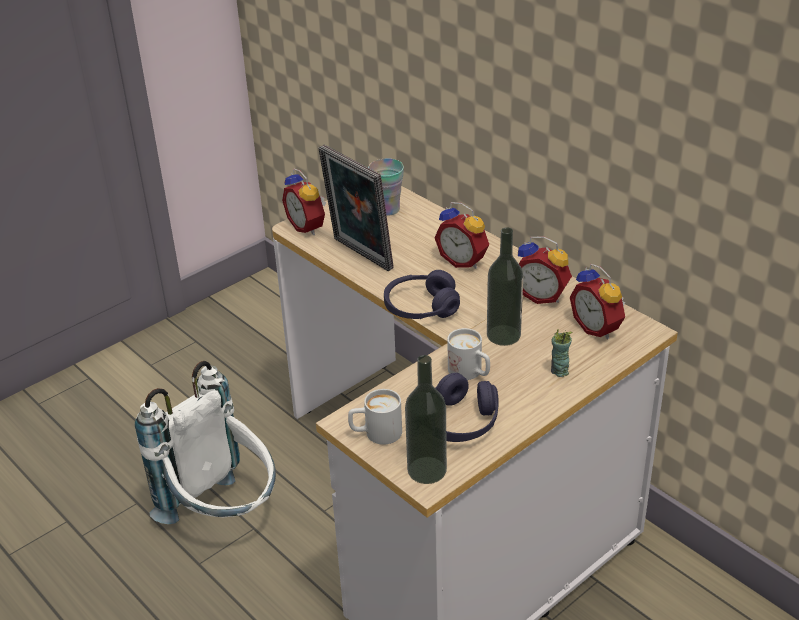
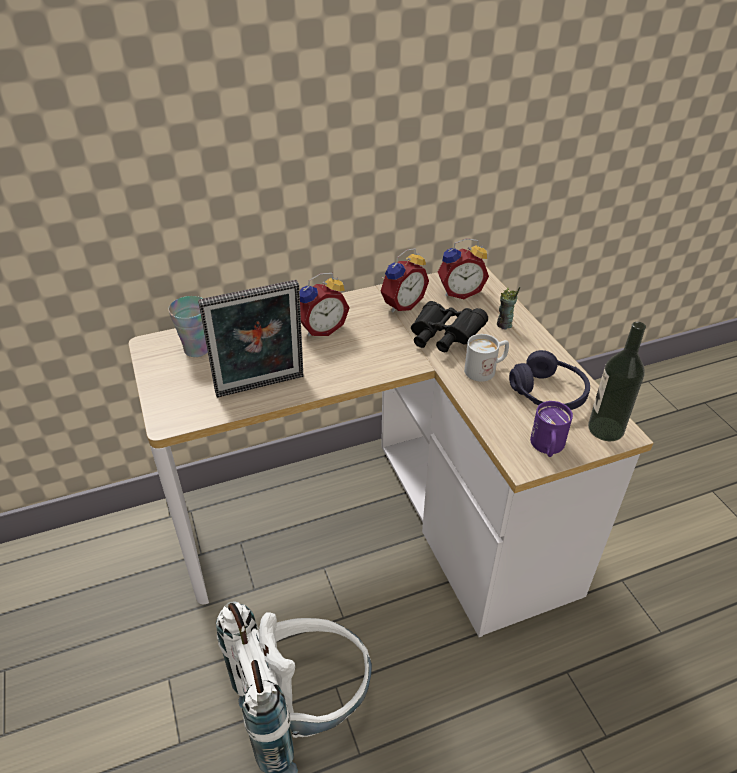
camera: 70 degrees left, 5 degrees up
(308, 227) = (176, 410): alarm clock -> none
(375, 433) = (547, 447): white mug -> purple mug
(421, 308) = (375, 372): purple headphones -> none
(503, 335) = (443, 338): bottle -> black binoculars

